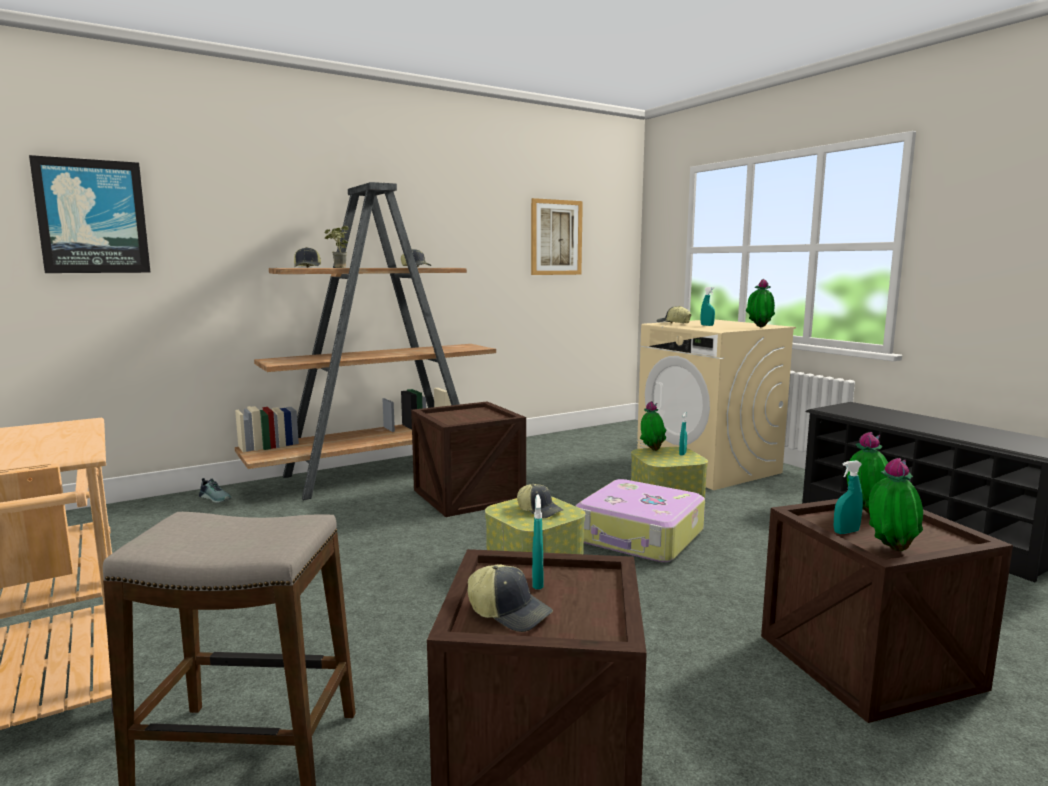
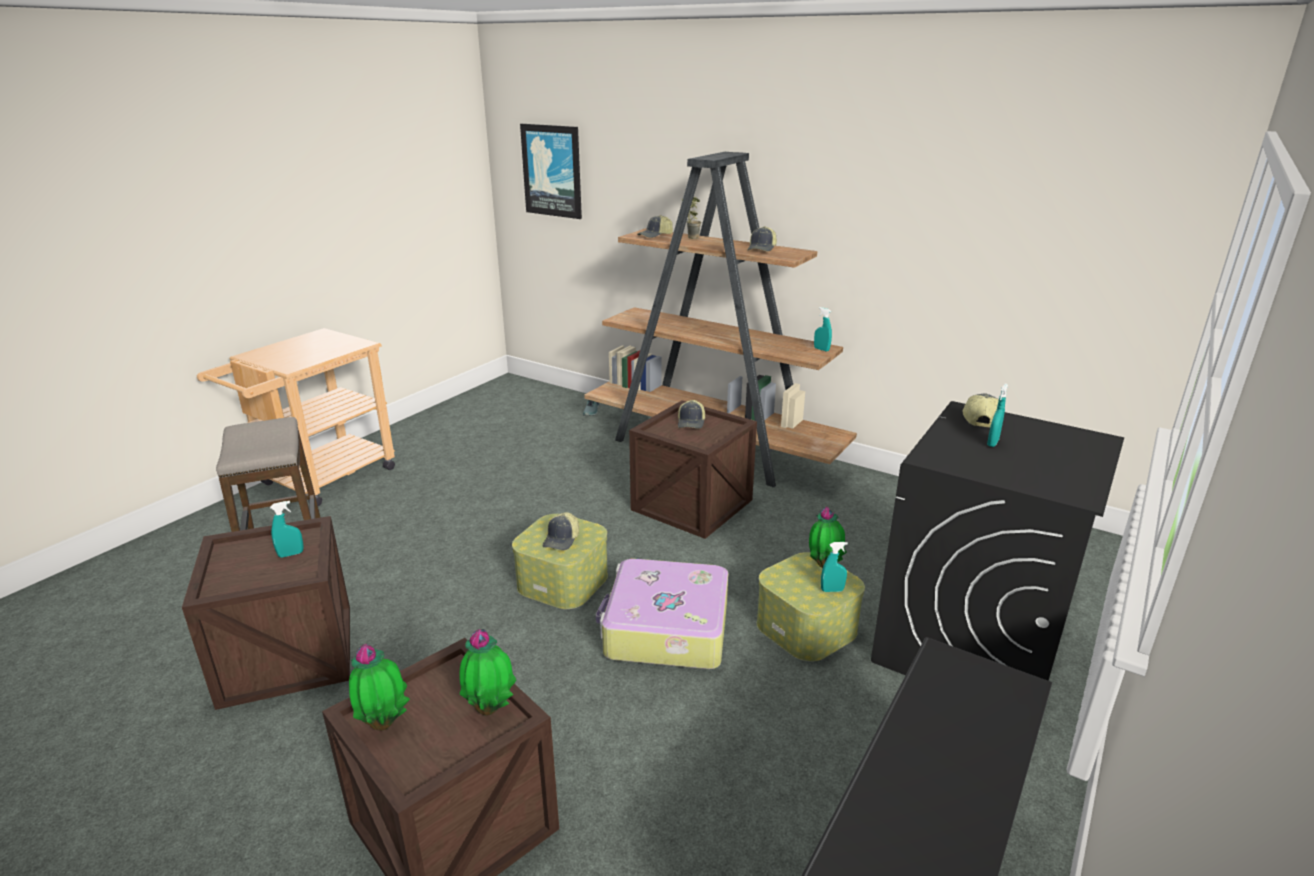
camera: 65 degrees right, 15 degrees up
(510, 612) = (247, 554): cap -> cap (691, 422)
(556, 237) = (1020, 226): picture -> none
(708, 467) = (970, 645): beige washing machine -> black washing machine
(759, 327) = (1027, 483): potted plant -> none
(846, 532) = (426, 693): turquoise spray bottle -> turquoise spray bottle (821, 349)

